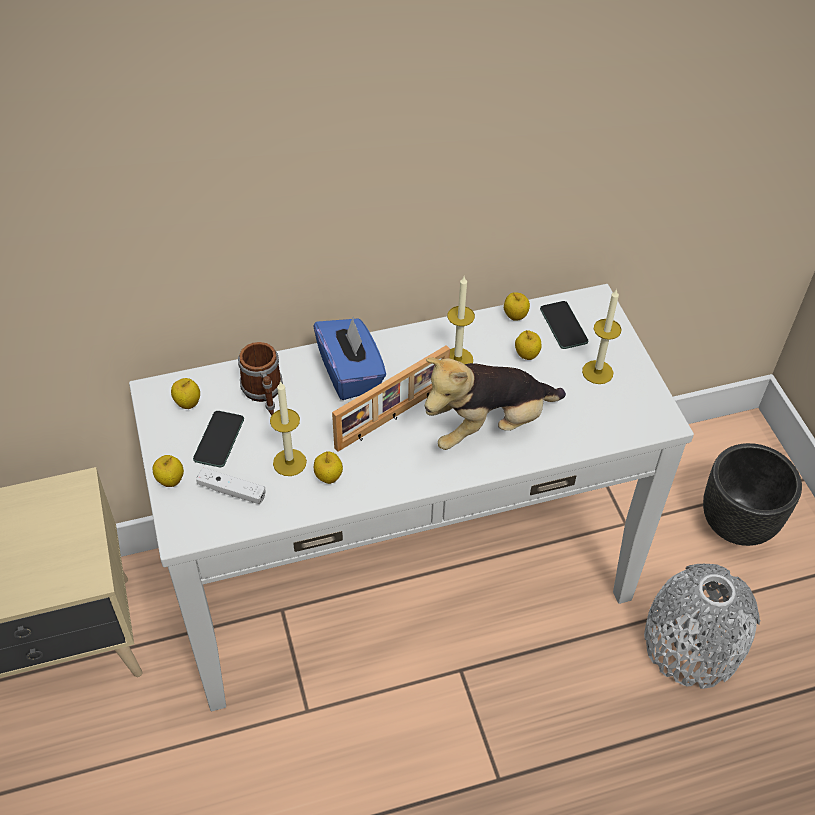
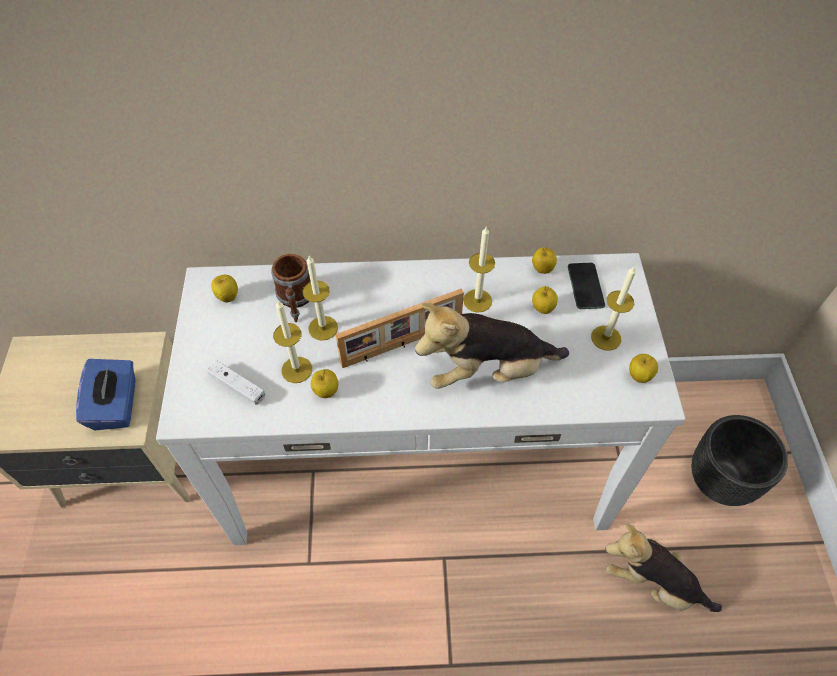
camera: 15 degrees right, 5 degrees up
(171, 481) = (189, 366): apple -> apple (639, 376)
(219, 439) = (243, 335): phone -> none
(303, 416) = (323, 328): none -> candle
(350, 373) = (377, 296): blue tissue box -> blue tissue box (117, 405)
(692, 644) = (652, 582): grey vase -> plush toy

